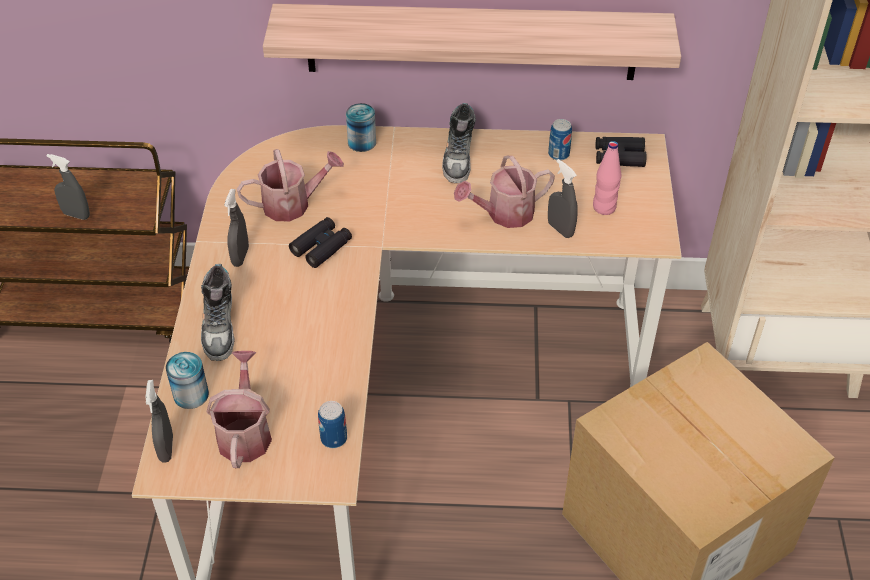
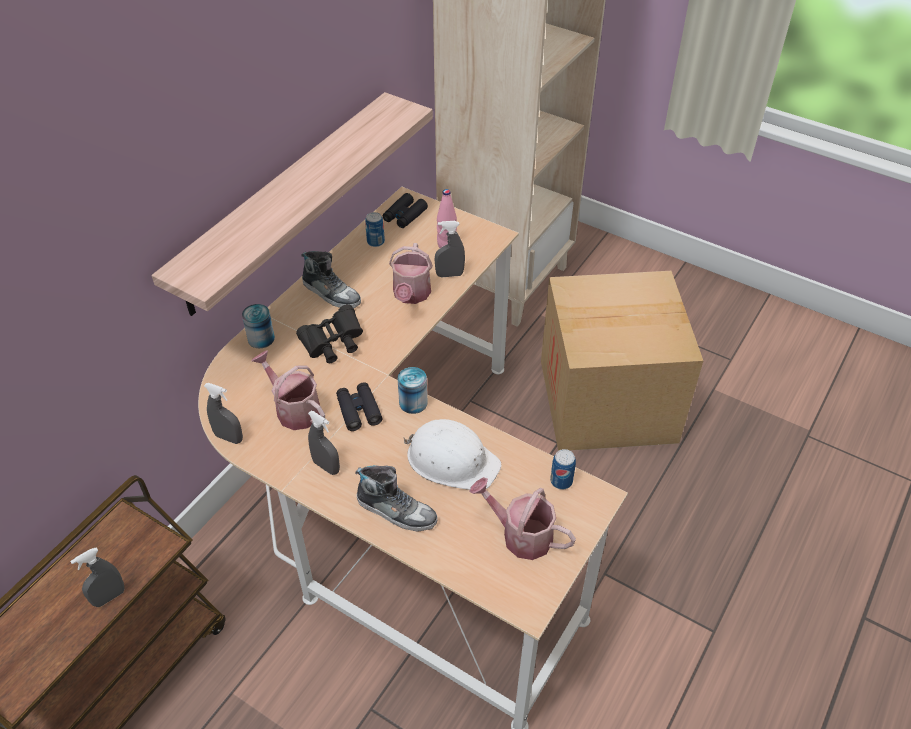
camera: 60 degrees left, 0 degrees up
(166, 448) = (504, 595): grey spray bottle -> grey spray bottle (229, 437)
(191, 394) = (457, 557): can -> can (413, 402)
(293, 204) = (294, 409): watering can -> watering can turned 60 degrees counterclockwise
(305, 340) = (451, 460): none -> white hard hat
(391, 191) = (333, 344): none -> black binoculars

